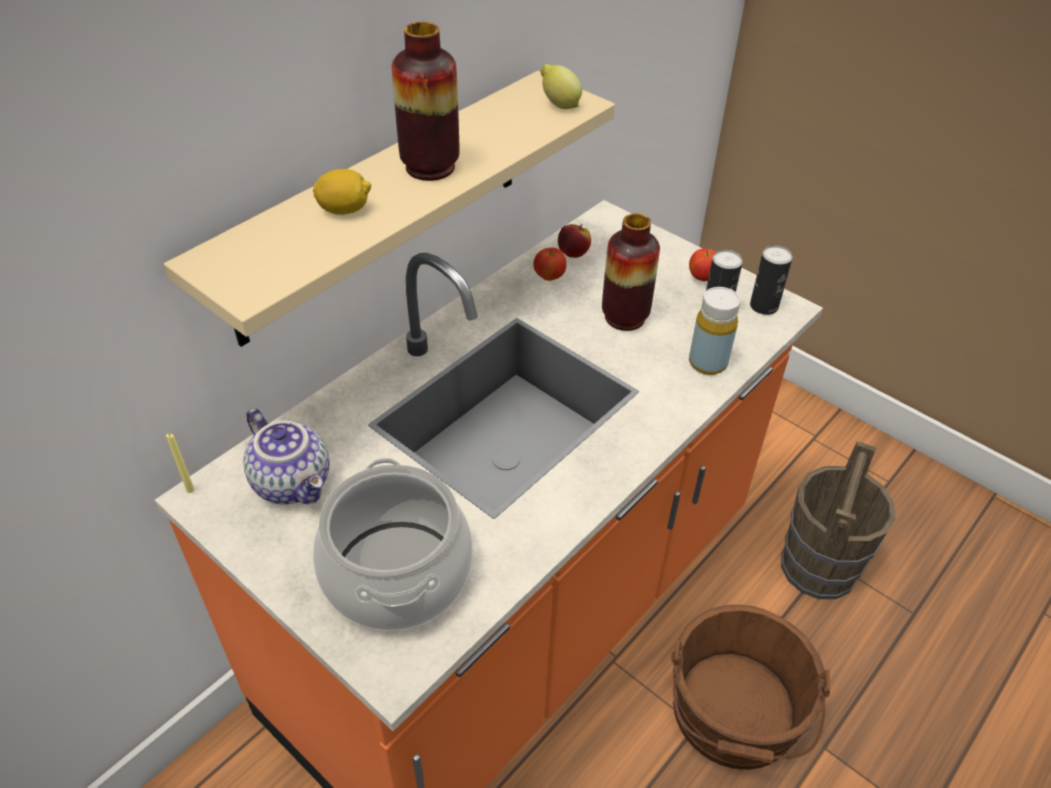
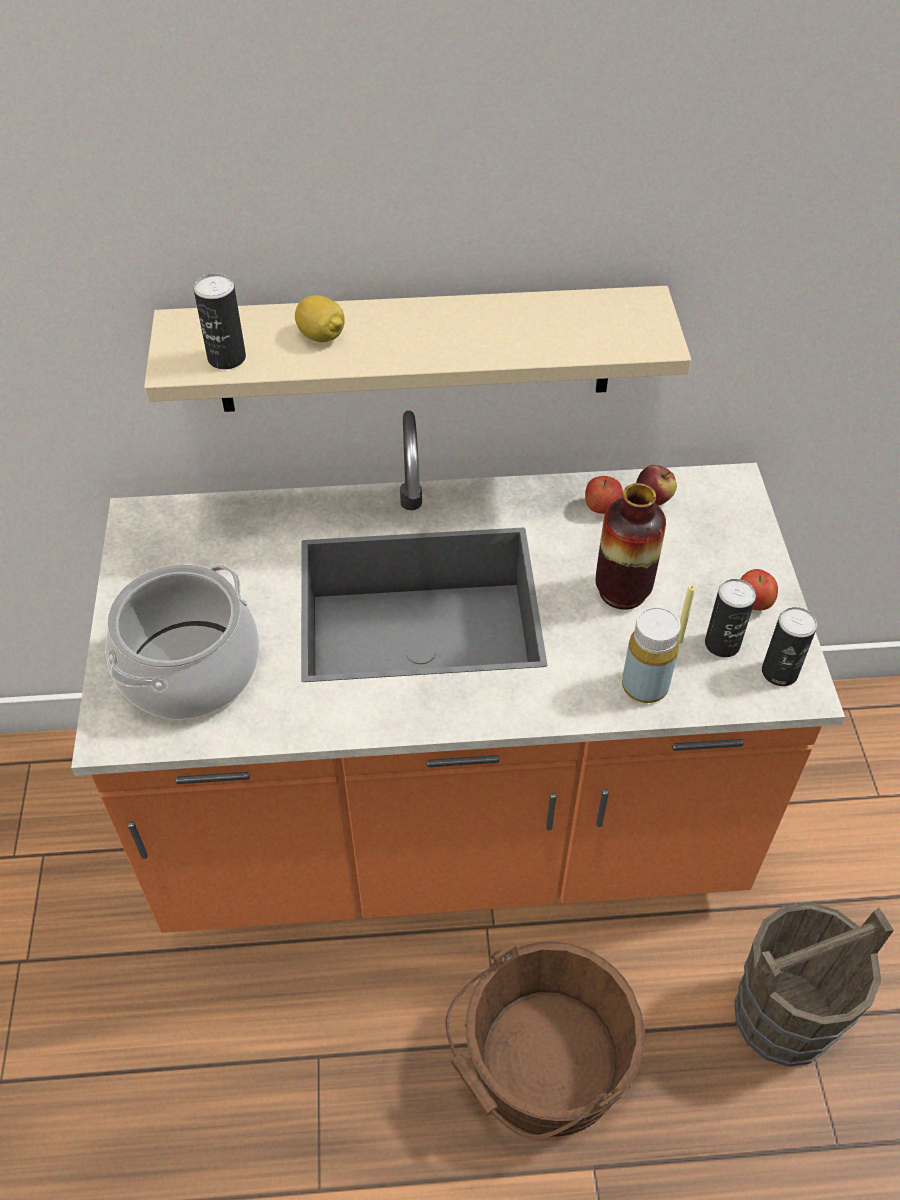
camera: 45 degrees right, 5 degrees up
(190, 490) = (137, 507): yellow candle -> yellow candle (678, 640)
(287, 263) = (226, 358): none -> can
(294, 482) = (204, 549): teapot -> none
(430, 167) = (435, 334): vase -> none
(559, 105) = (632, 333): lemon -> none

